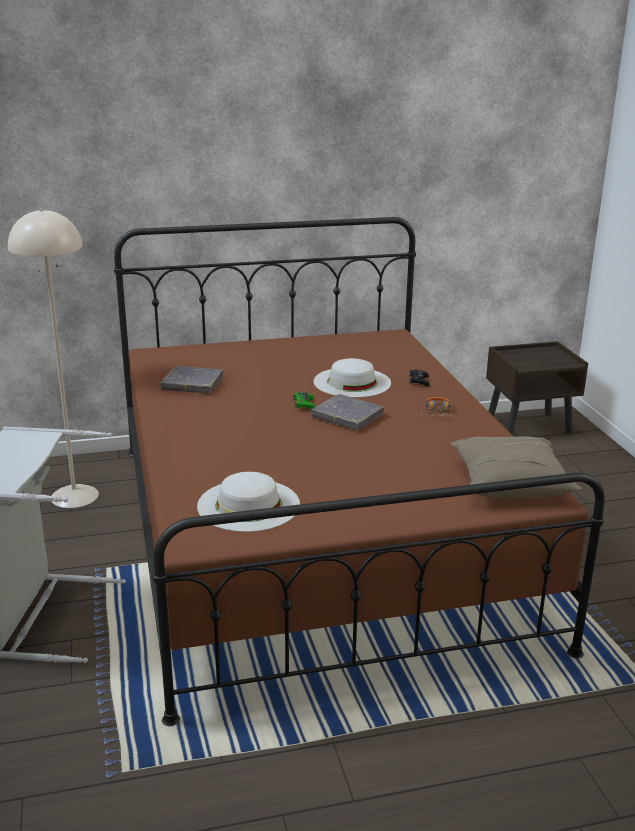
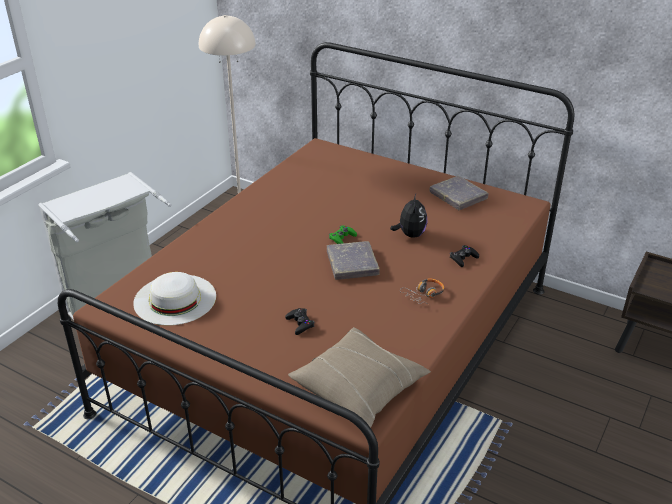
camera: 45 degrees right, 10 degrees up
(192, 384) = (302, 185): grey book -> grey book (458, 196)
(352, 382) = (410, 234): white hat -> plush toy
(389, 469) = (300, 324): none -> black game controller

